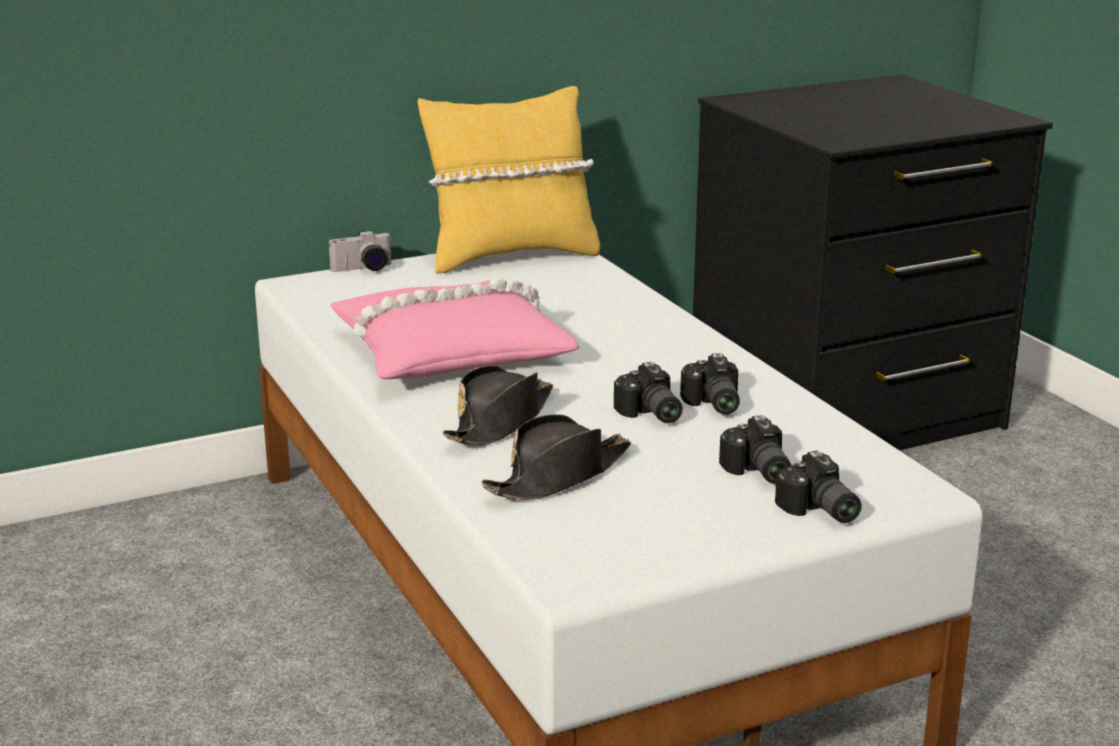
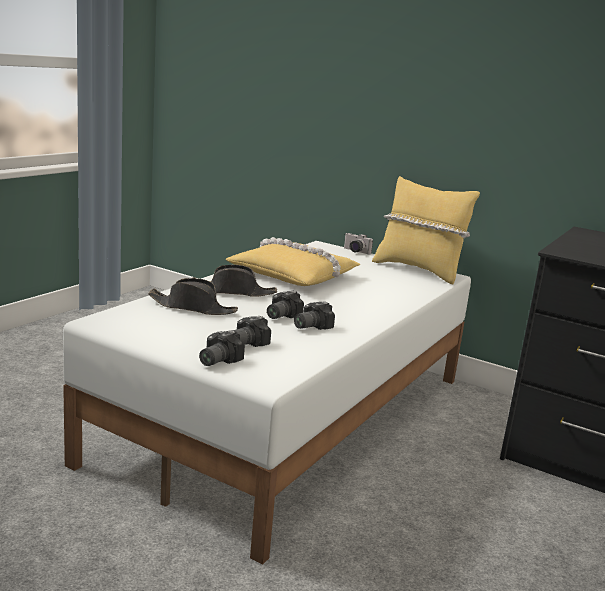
camera: 55 degrees right, 5 degrees down
(450, 351) = (294, 275): pink pillow -> yellow pillow

